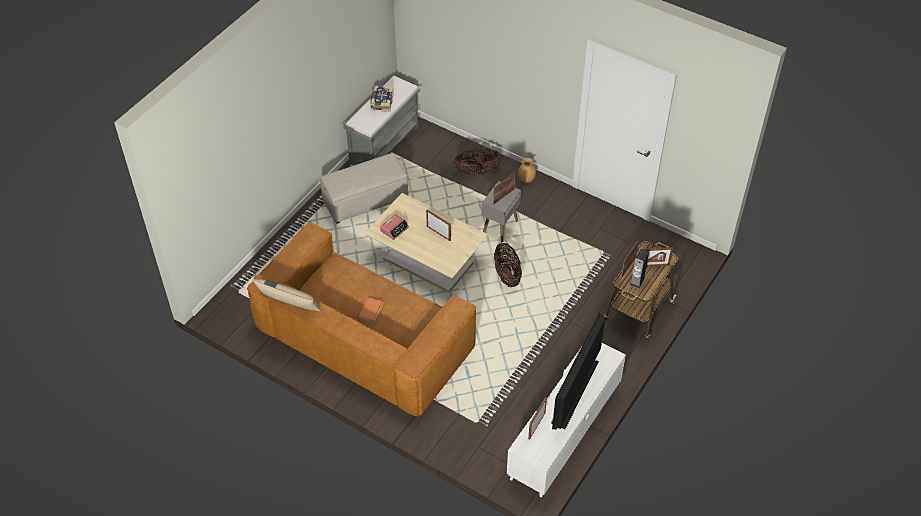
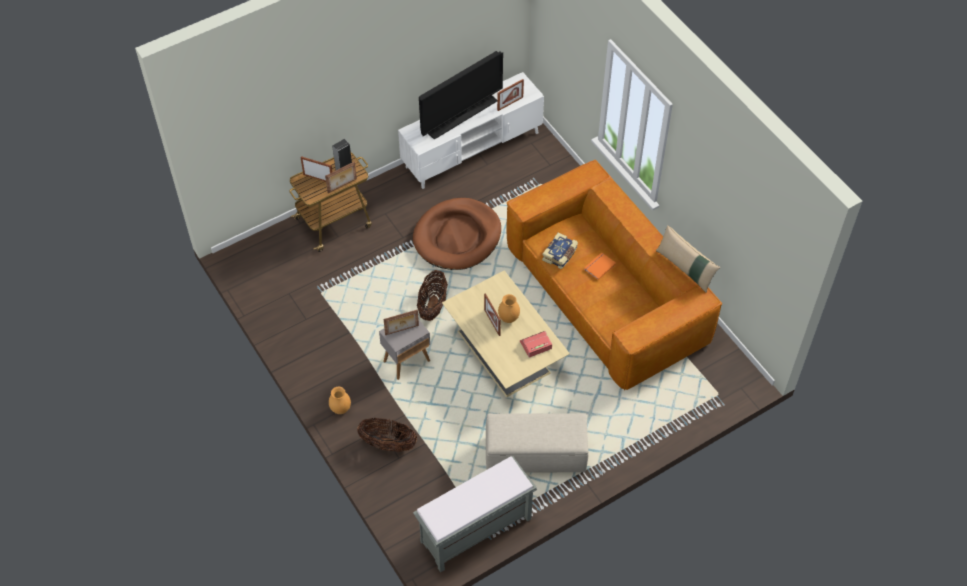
camera: 155 degrees left, 5 degrees up
(381, 102) = (474, 498): book -> book (560, 255)
(427, 241) = (508, 318): none -> brown vase
(523, 340) = (457, 237): none -> brown dog bed

